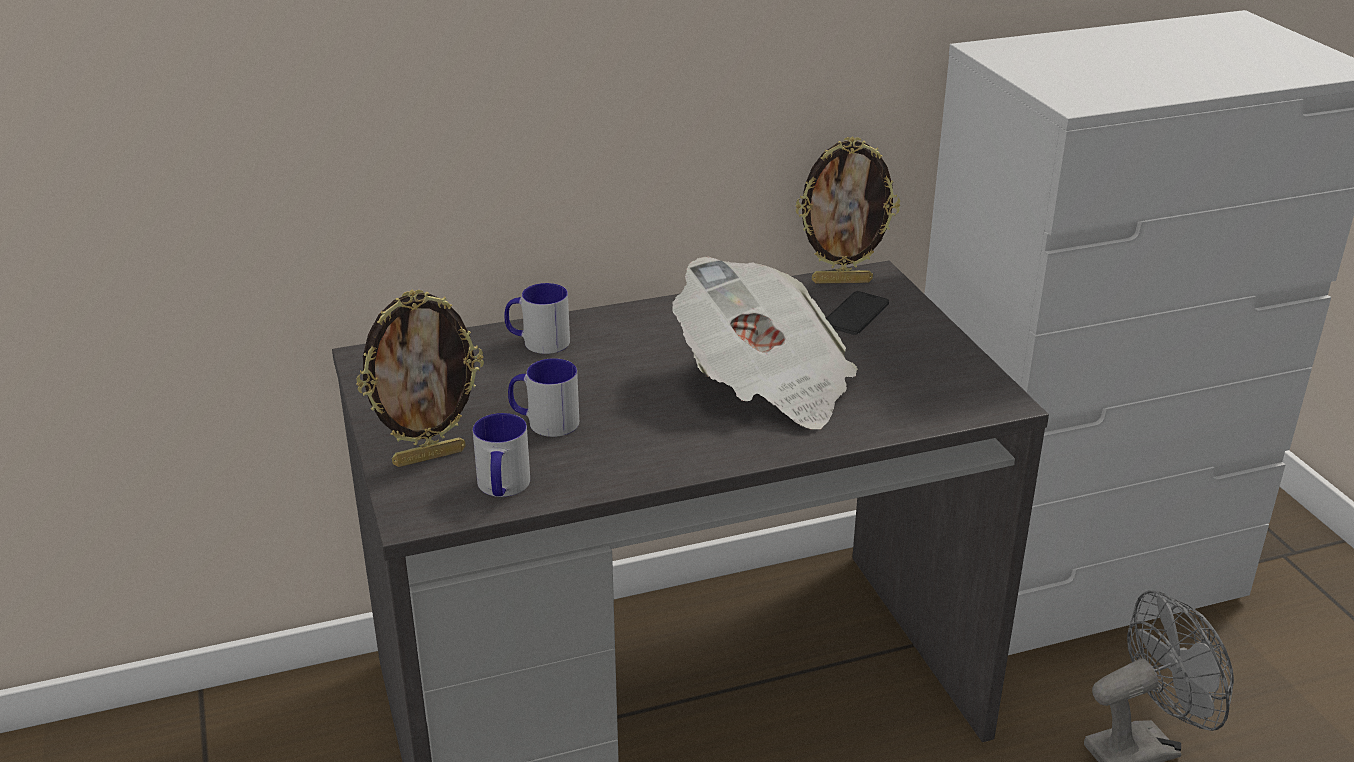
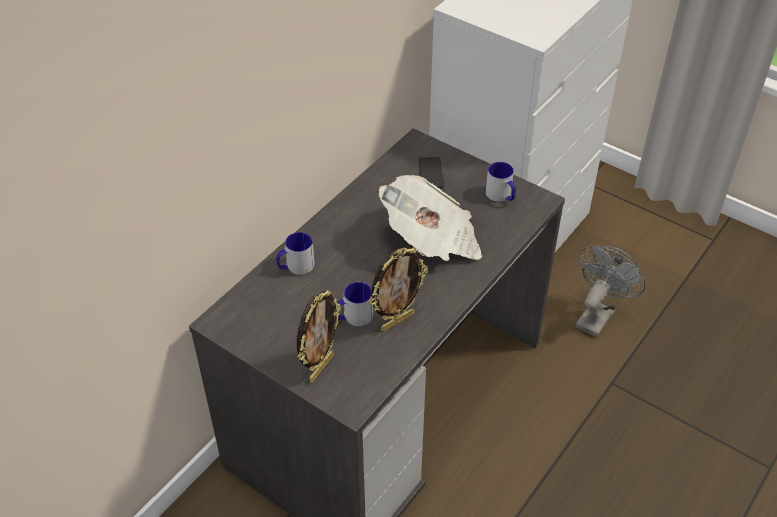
camera: 35 degrees left, 15 degrees up
(502, 488) = (375, 367): mug -> mug (501, 196)
(842, 281) = (404, 153): picture frame -> picture frame (396, 321)

